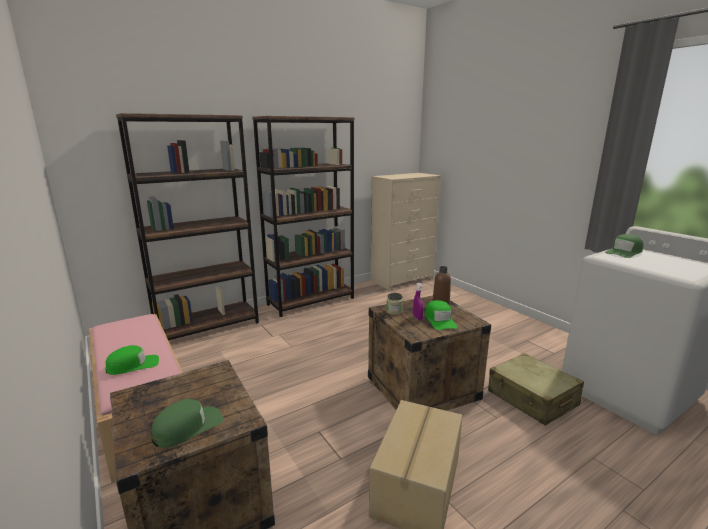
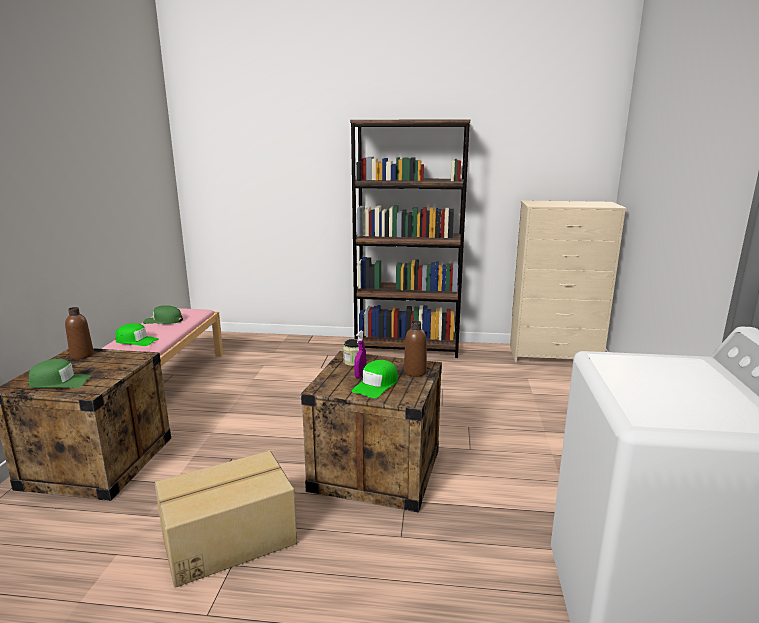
camera: 40 degrees right, 0 degrees up
(148, 394) = (82, 355): none -> brown bottle
(208, 327) = (285, 342): brown bookcase -> none
(532, 398) = (480, 544): beige suitcase -> none
(624, 252) = (666, 363): green cap -> green cap (163, 321)

